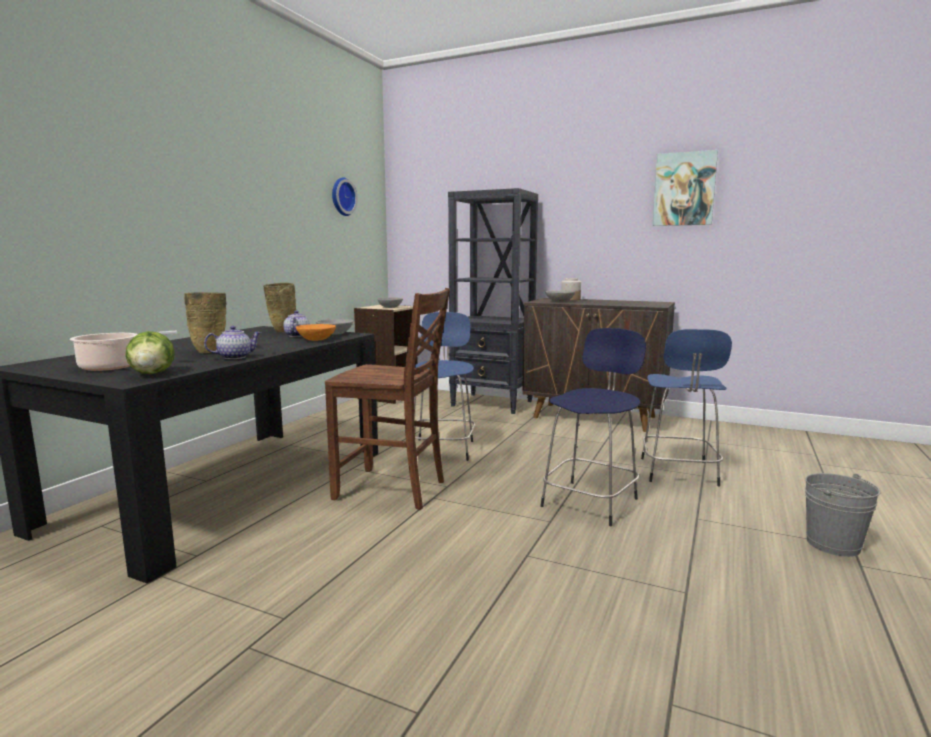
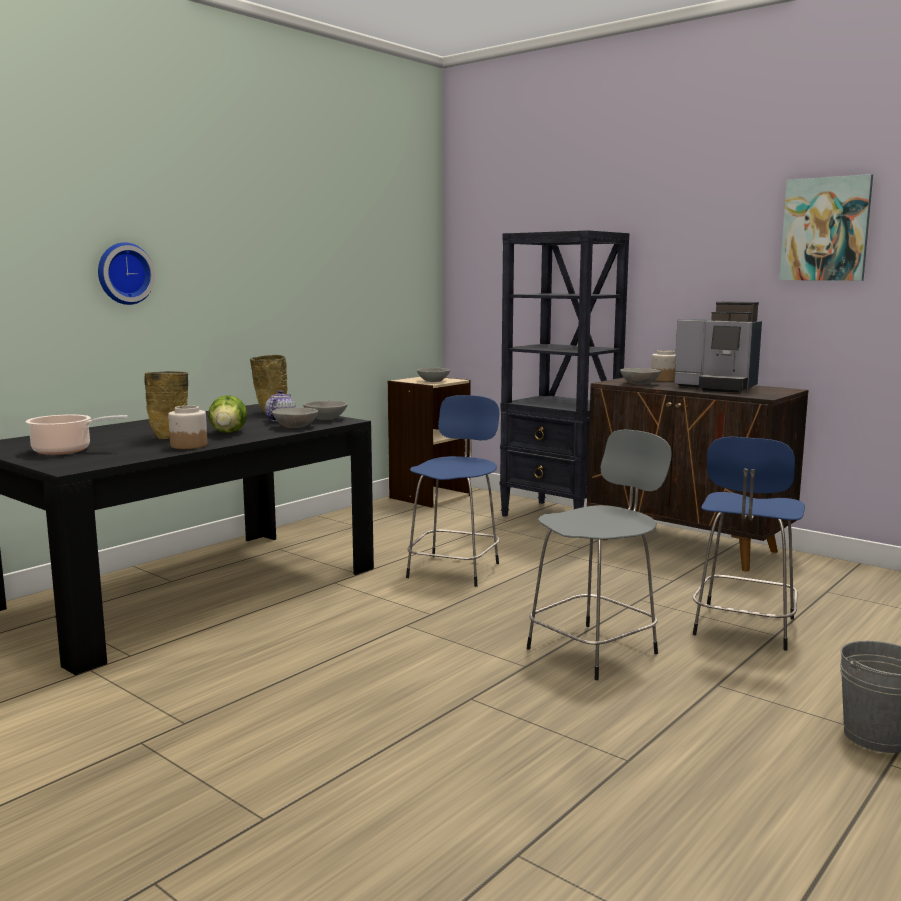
camera: 15 degrees right, 0 degrees up
(152, 374) = (94, 461): lettuce -> lettuce (228, 432)
(235, 357) = (188, 445): teapot -> jar
(316, 340) = (295, 427): orange bowl -> grey bowl
(341, 197) = (375, 239): wall clock -> wall clock (124, 273)
(392, 490) = (365, 611): brown chair -> none
(591, 501) = (595, 649): blue stool -> grey stool
(615, 302) = (717, 387): none -> coffee machine

